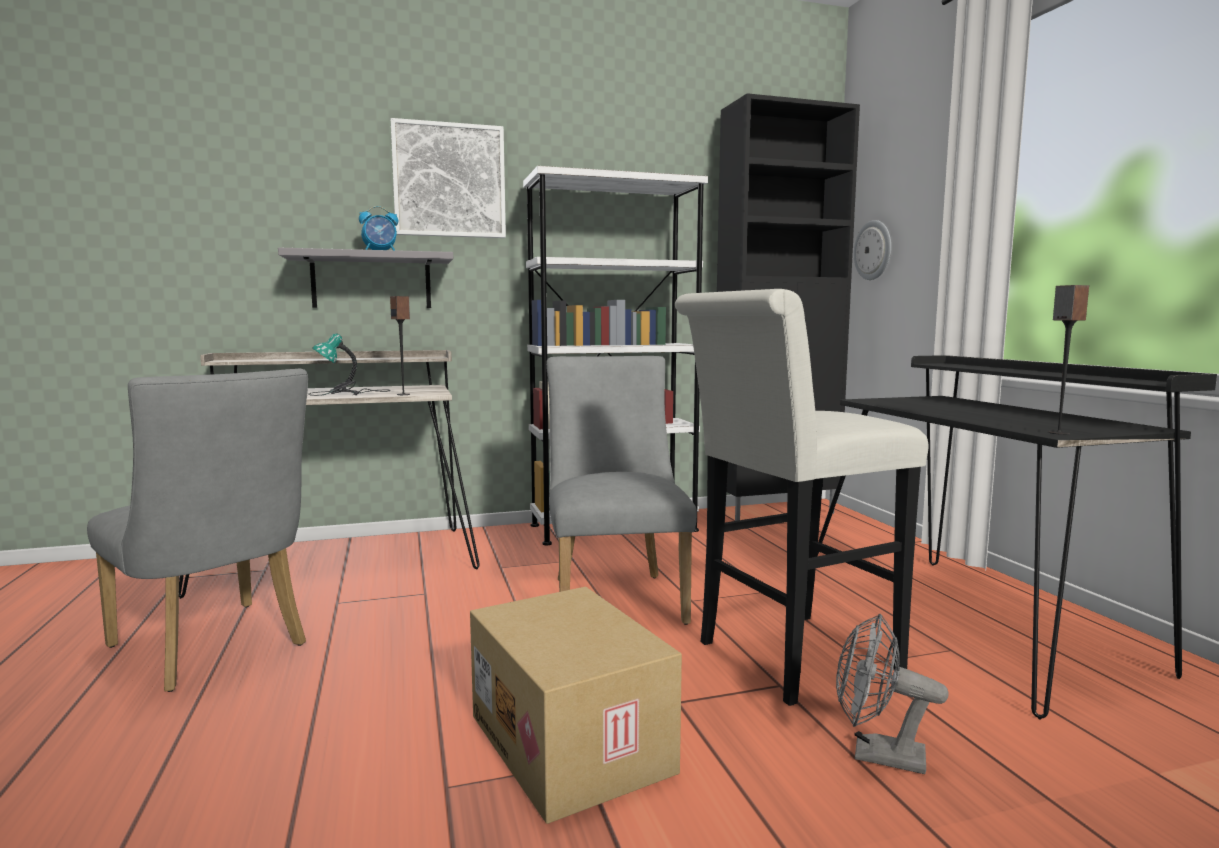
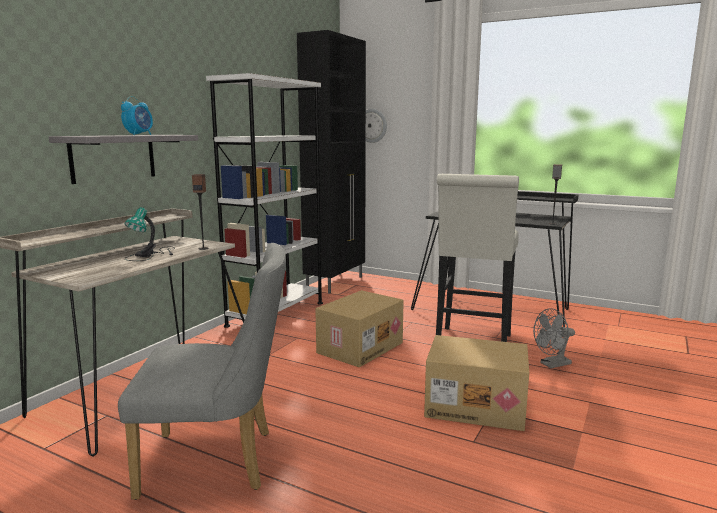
camera: 45 degrees left, 5 degrees up
(449, 181) = (159, 73): picture -> none
(615, 596) = (359, 347): grey chair -> cardboard box

